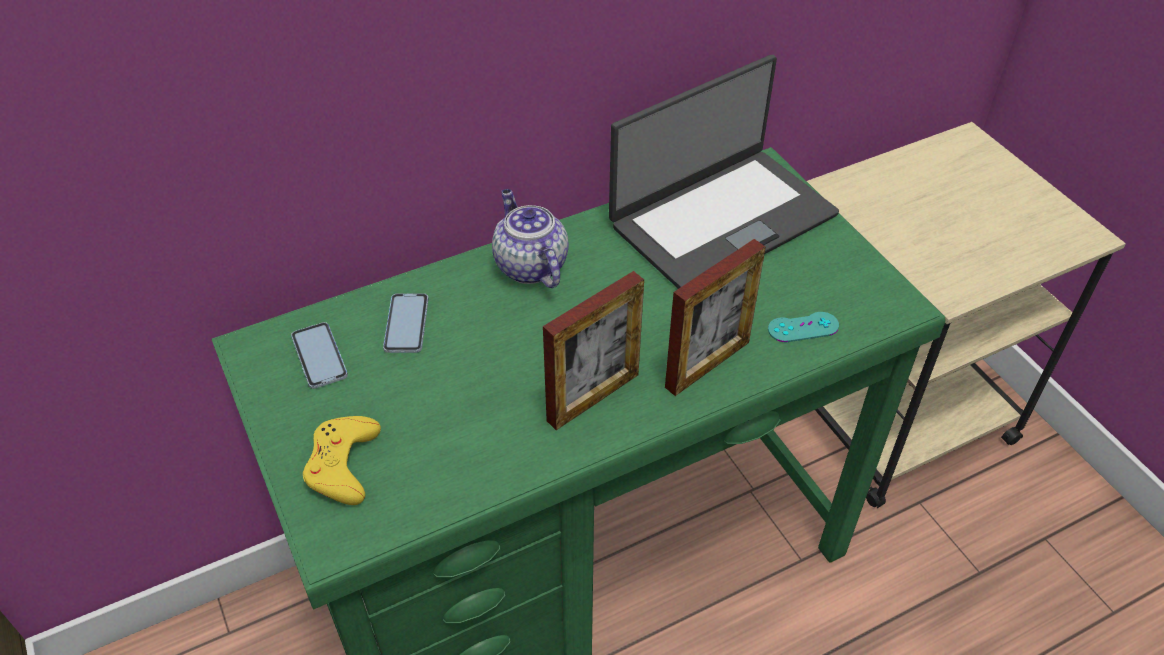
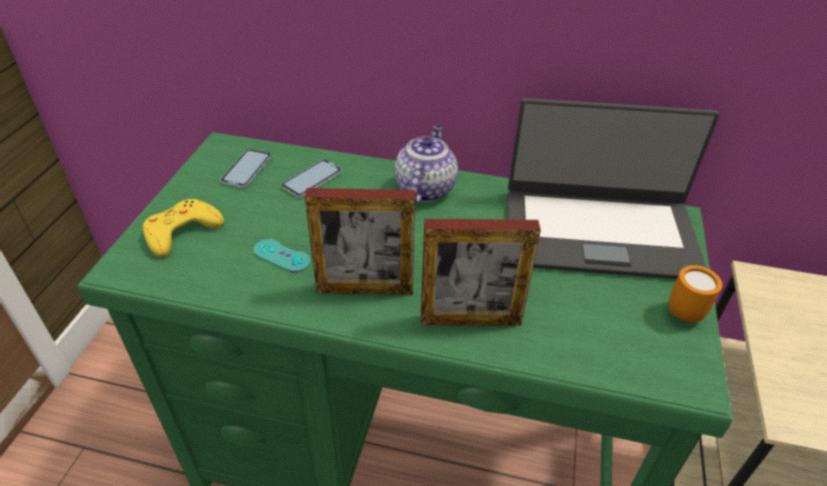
camera: 40 degrees right, 5 degrees down
(803, 327) = (580, 343): turquoise game controller -> turquoise game controller (281, 256)
(845, 250) = (685, 310): none -> orange mug

